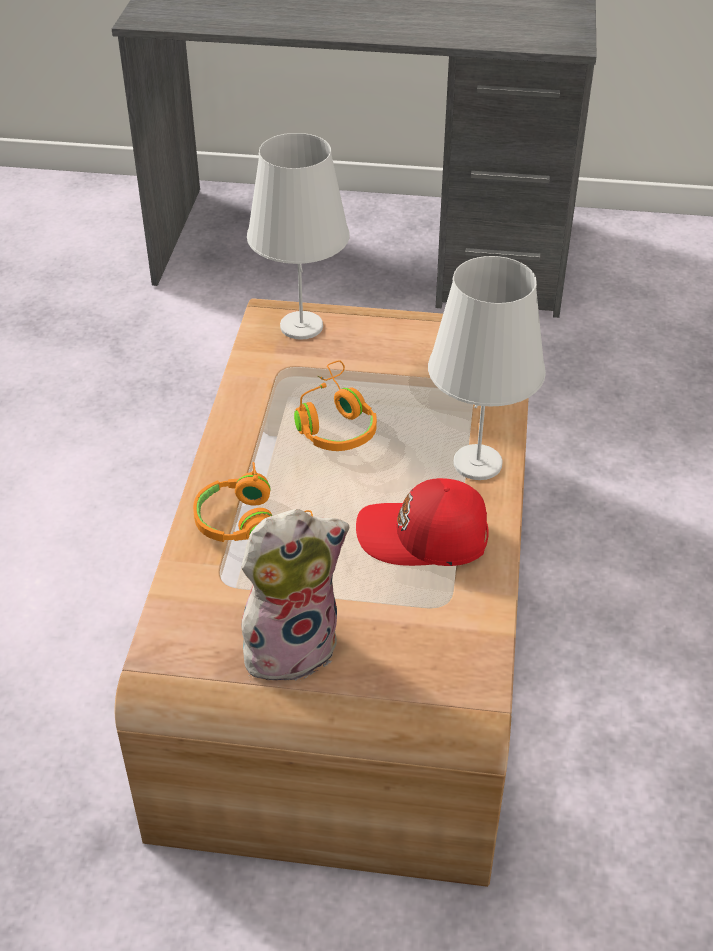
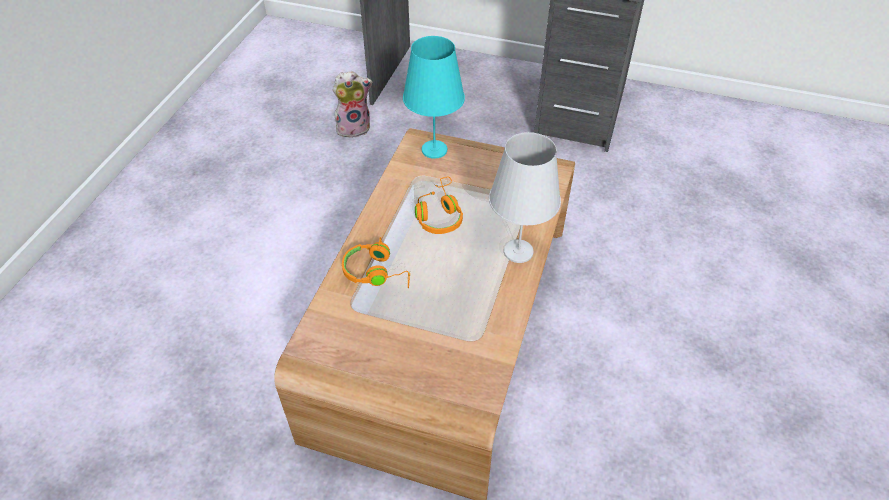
camera: 10 degrees right, 5 degrees up
(291, 645) = (381, 352): plush toy -> plush toy (354, 128)
(301, 326) = (434, 149): white table lamp -> turquoise table lamp
(424, 538) = (474, 295): red cap -> none

